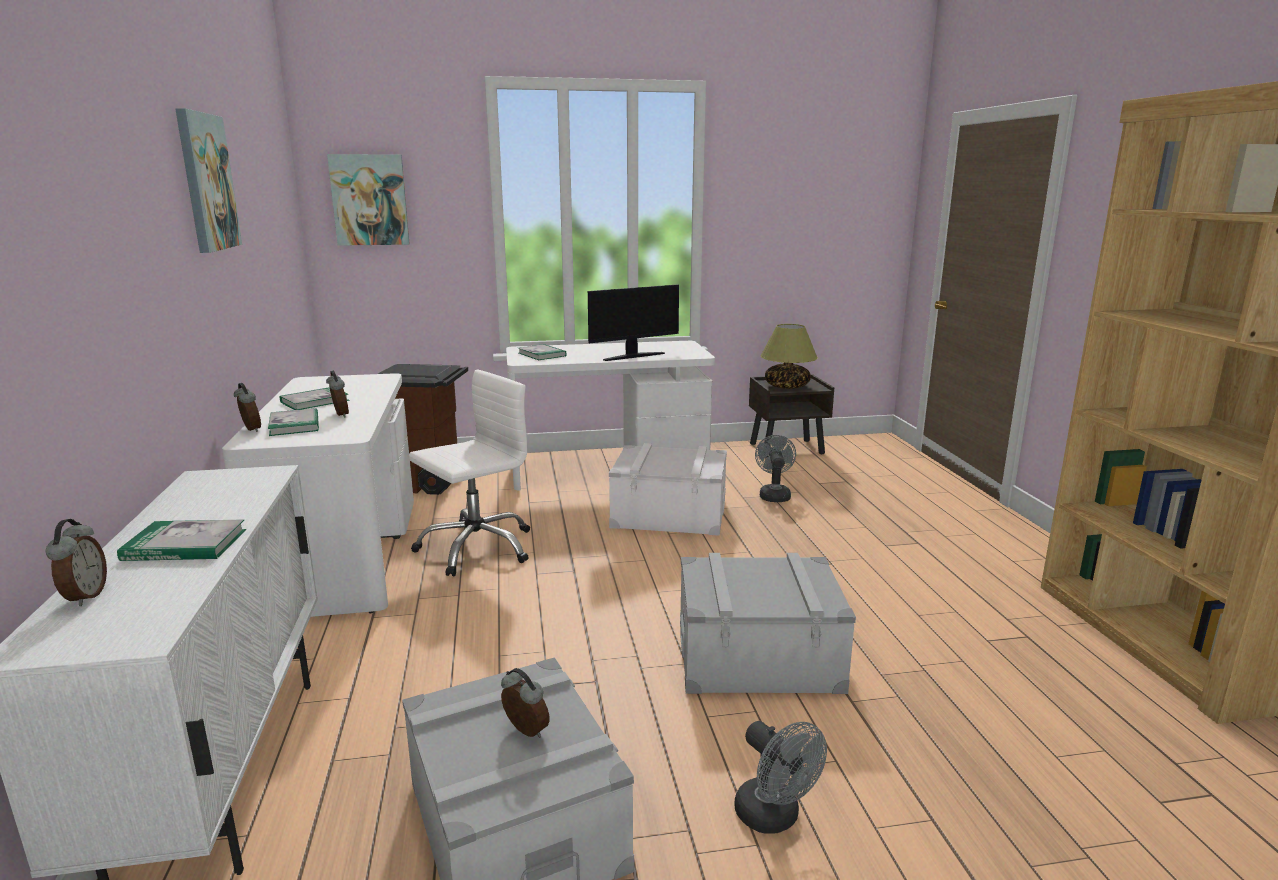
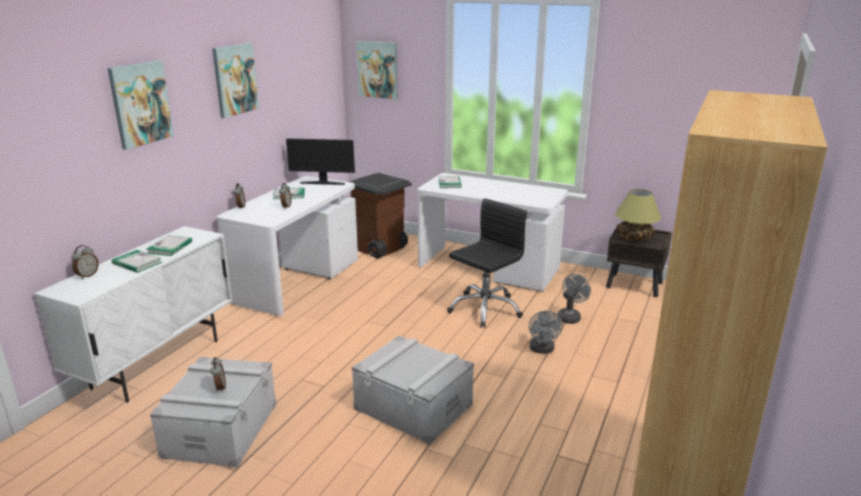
camera: 35 degrees right, 5 degrees up
(97, 191) = (140, 104): none -> picture
(294, 425) = (260, 208): book -> book (170, 247)
(476, 547) = (358, 296): white office chair -> none
(633, 356) = (500, 196): monitor -> monitor (322, 183)
(669, 513) = (485, 309): white storage box -> black office chair
(774, 818) = (314, 478): grey fan -> grey fan (542, 350)

